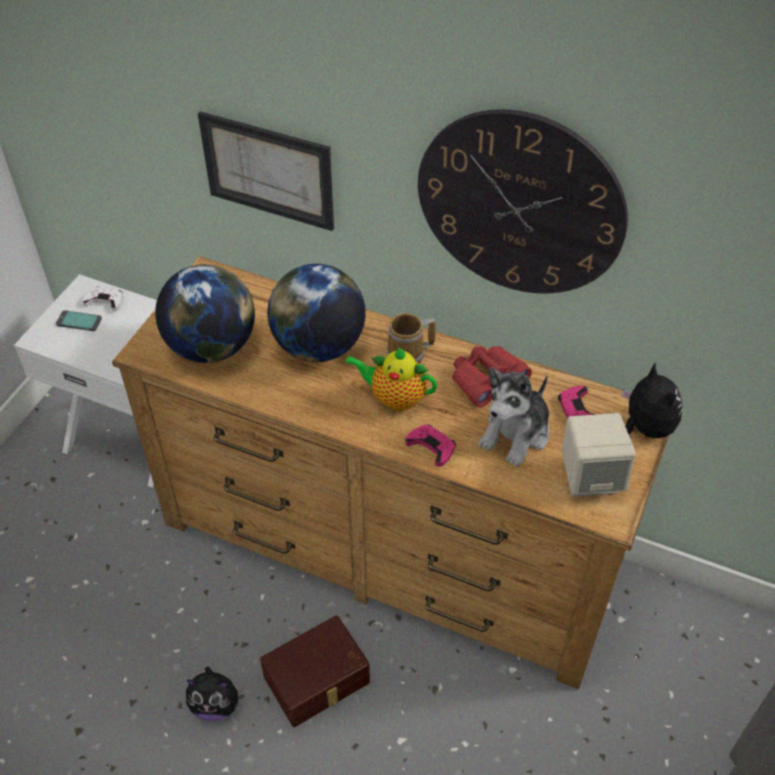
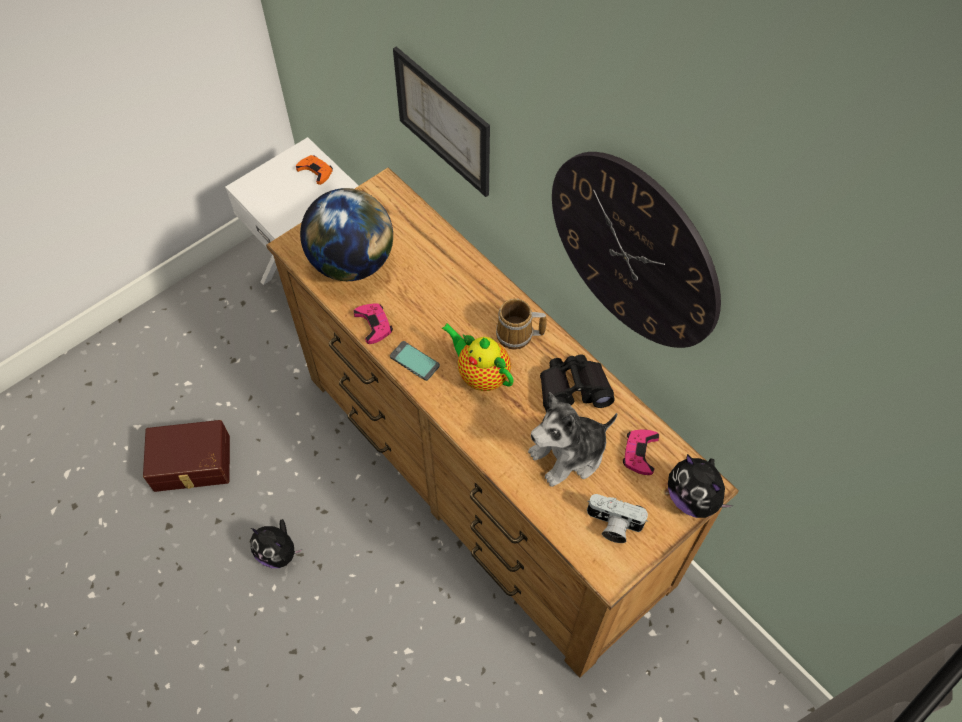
camera: 25 degrees right, 10 degrees up
(79, 322) = (285, 184): phone -> phone (414, 361)
(105, 301) = (315, 171): white game controller -> orange game controller
(318, 346) = (442, 297): globe -> none
(318, 681) = (367, 569): brown storage box -> brown storage box (192, 464)
(431, 446) = (487, 435): pink game controller -> pink game controller (374, 324)
(487, 379) = (573, 389): red binoculars -> black binoculars
(590, 477) = (612, 525): beige speaker -> camera
(645, 428) = (693, 498): plush toy -> plush toy turned 135 degrees clockwise

